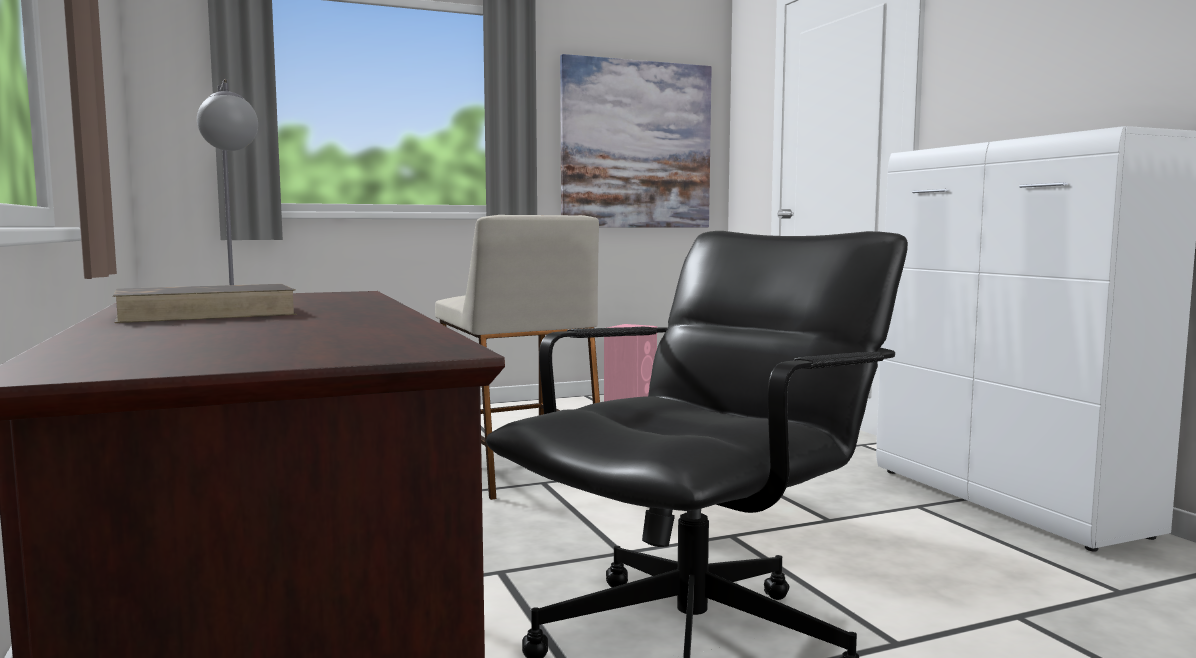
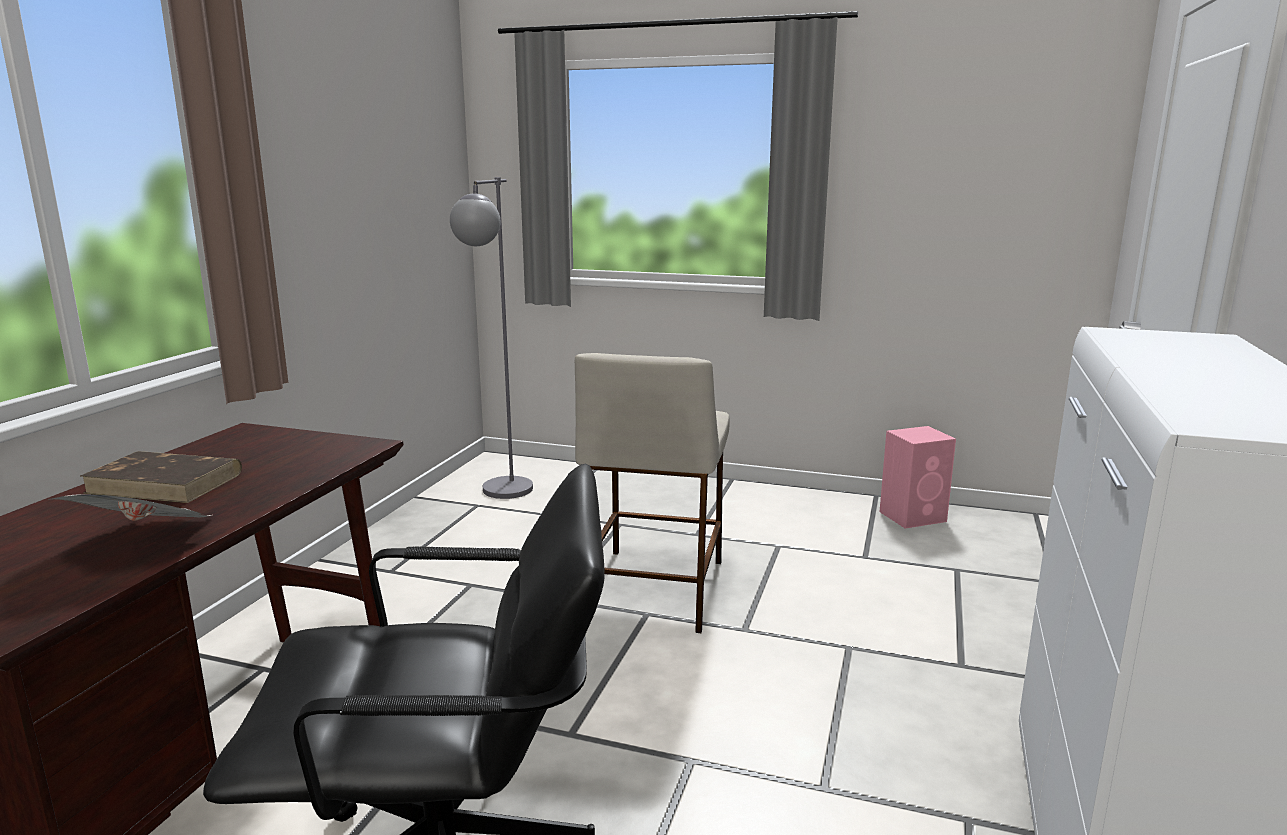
camera: 40 degrees right, 10 degrees up
(357, 324) = (147, 542): none -> newspaper
(636, 145) = (973, 209): picture -> none

